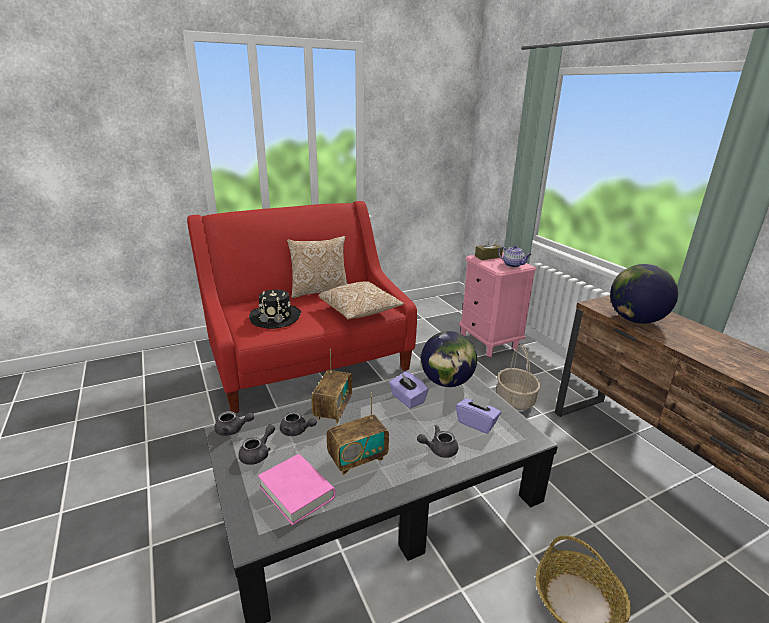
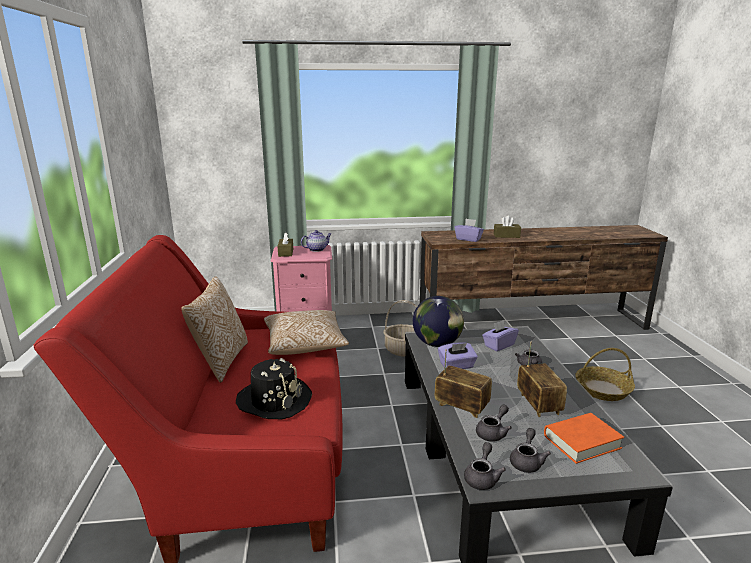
camera: 70 degrees left, 5 degrees down
(258, 454) = (527, 461): grey teapot -> grey teapot turned 60 degrees clockwise
(297, 492) = (582, 442): pink book -> orange book
(635, 320) = (468, 239): globe -> purple tissue box
(701, 344) = (506, 236): none -> brown tissue box

